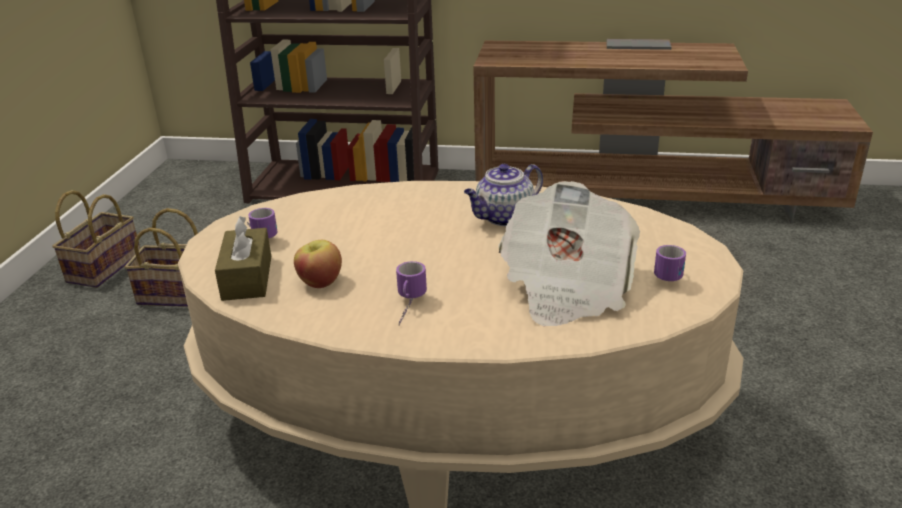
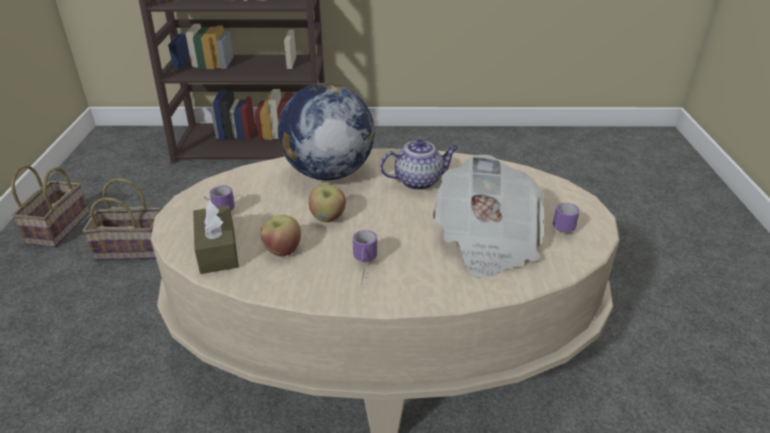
camera: 10 degrees left, 5 degrees up
(382, 251) = (328, 218): none -> apple
(397, 205) = (328, 173): none -> globe
(504, 218) = (419, 181): teapot -> teapot turned 150 degrees counterclockwise
(655, 198) = (500, 144): brown tv stand -> none

